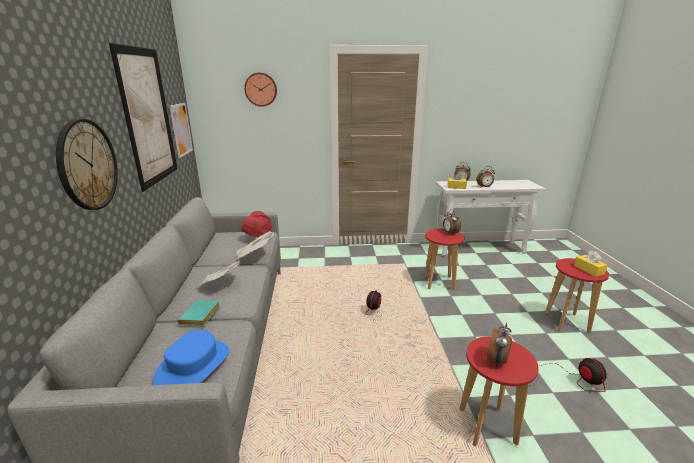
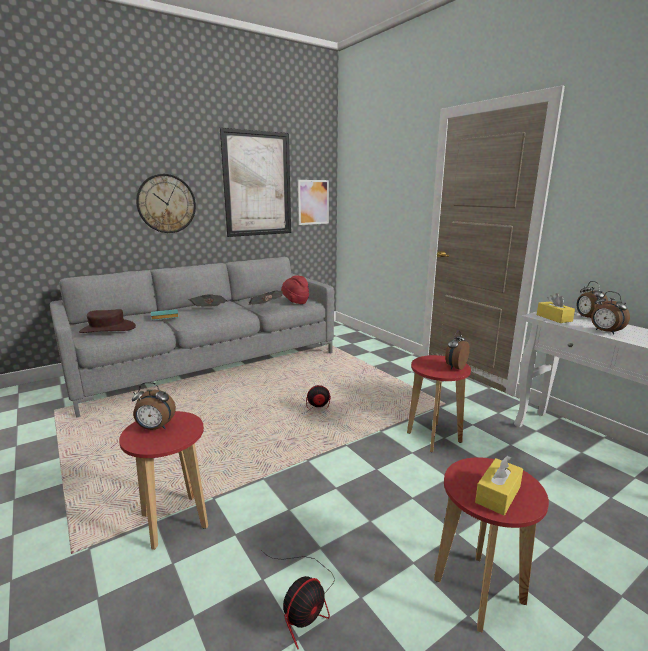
camera: 60 degrees right, 5 degrees down
(194, 366) = (107, 329): blue hat -> brown hat
(261, 89) = (381, 166): wall clock -> none

